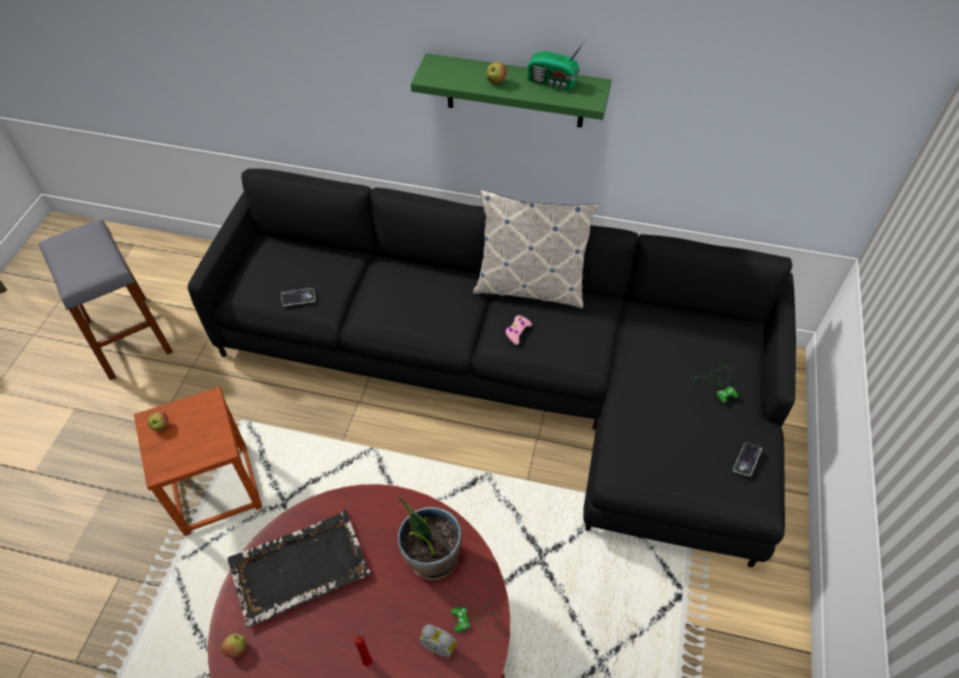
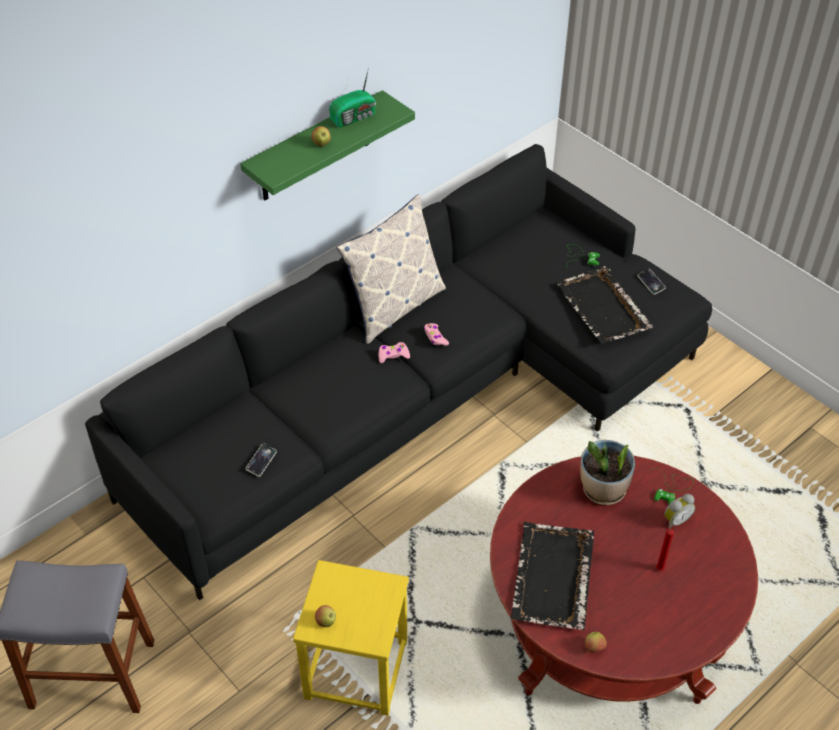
camera: 55 degrees left, 5 degrees down
(215, 489) = (355, 670): brown stool -> yellow stool
(473, 315) = (393, 355): none -> pink game controller
(671, 437) = (603, 308): none -> black tray

